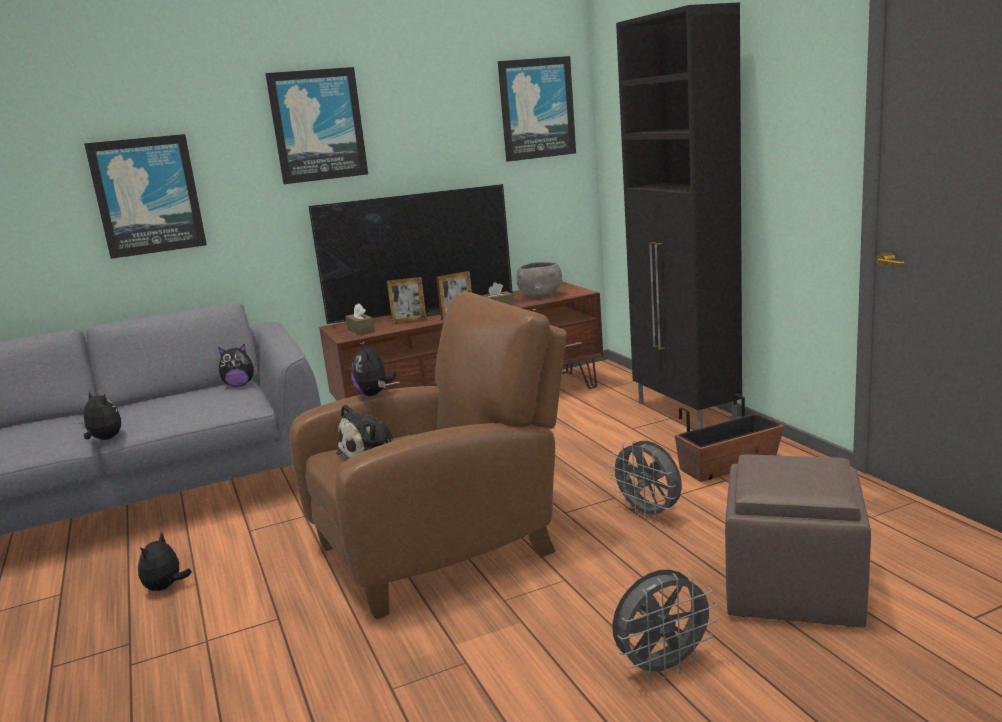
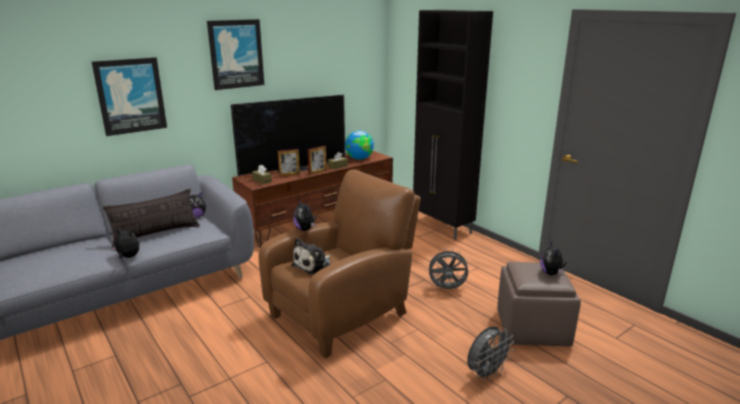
camera: 15 degrees left, 5 degrees up
(163, 408) = (156, 234): none -> pillow
(165, 588) = (185, 347): plush toy -> plush toy (551, 273)
(536, 108) = (358, 48): picture -> none
(540, 296) = (359, 158): grey bowl -> globe
(649, 514) = (447, 289): grey fan -> grey fan turned 150 degrees clockwise
(728, 466) = (476, 259): planter -> none

